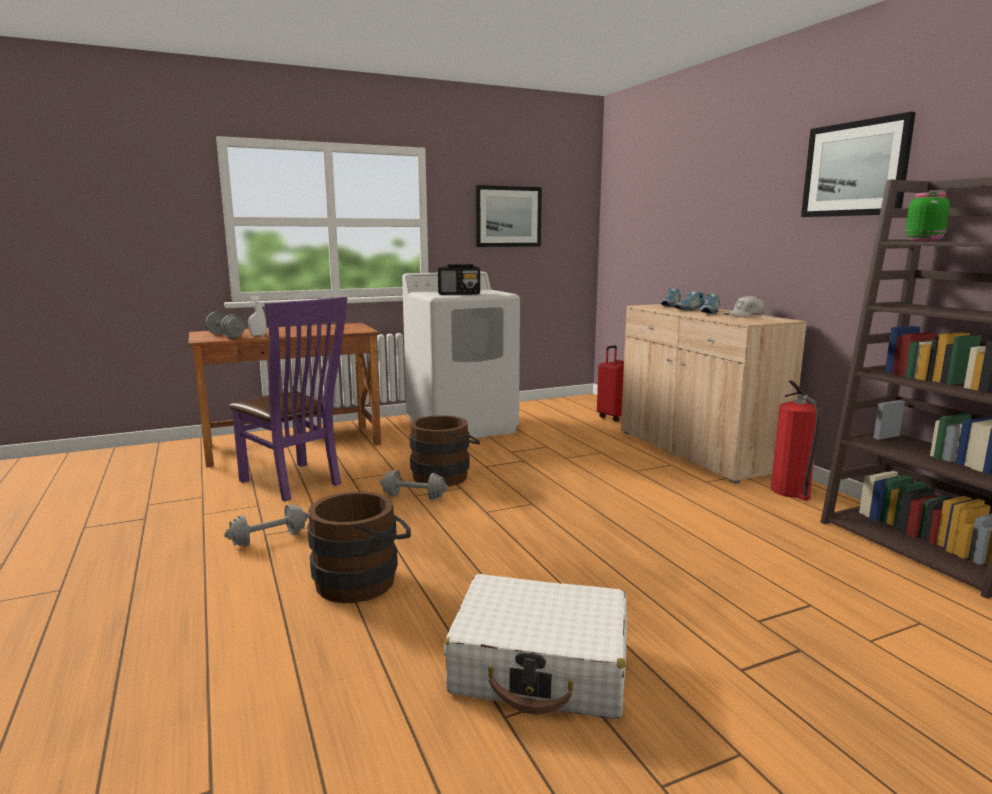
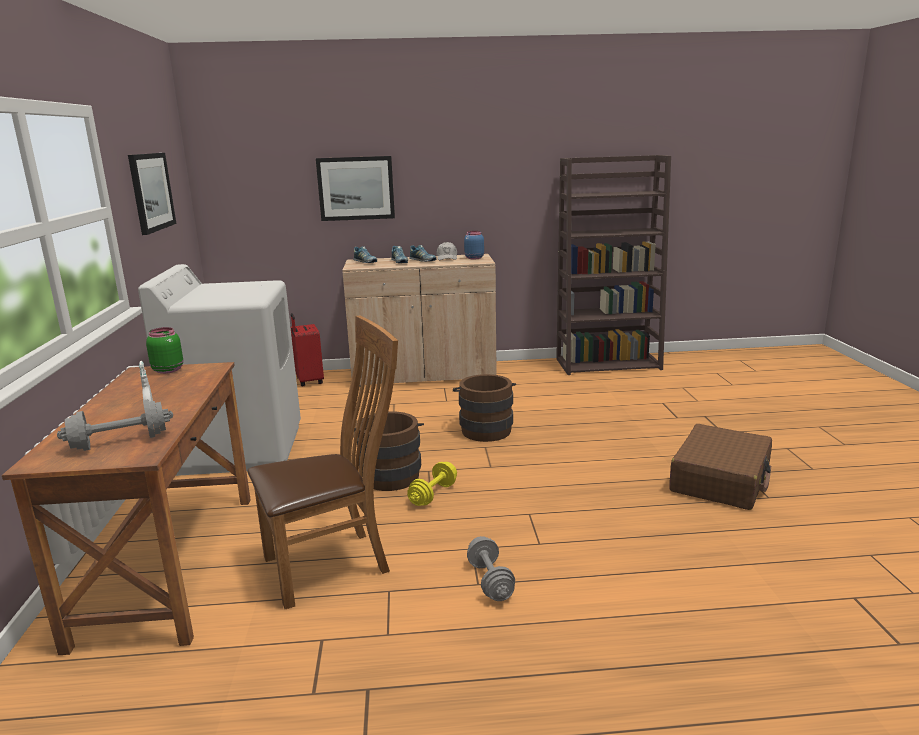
camera: 70 degrees left, 5 degrees up
(295, 483) = (334, 564): purple chair -> brown chair
(363, 580) = (597, 531): brown bucket -> brown bucket (485, 429)
(414, 497) = (433, 495): grey dumbbell -> yellow dumbbell
(459, 294) = (248, 293): radio -> none
(541, 666) = (720, 480): white suitcase -> brown suitcase
(762, 319) = (473, 258): none -> blue jar
(790, 491) = (518, 369): fire extinguisher -> none
(855, 169) = (507, 147): picture -> picture (356, 188)
(924, 241) = (586, 195): green jar -> green jar (168, 370)

